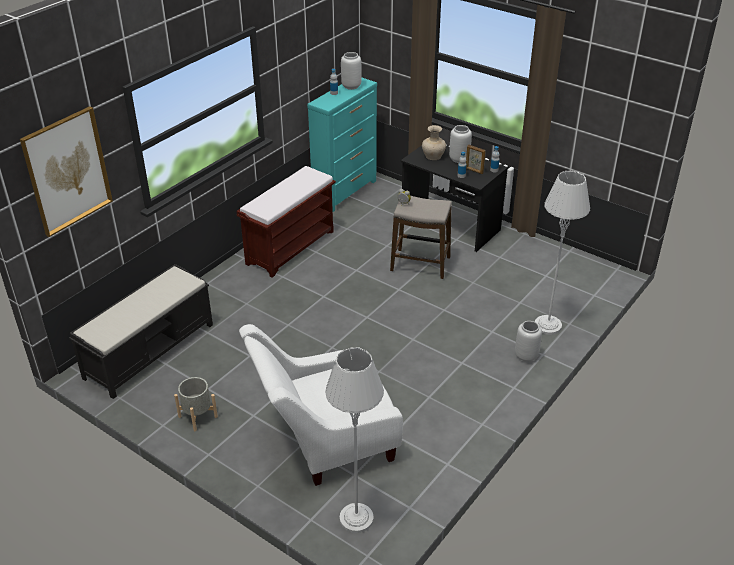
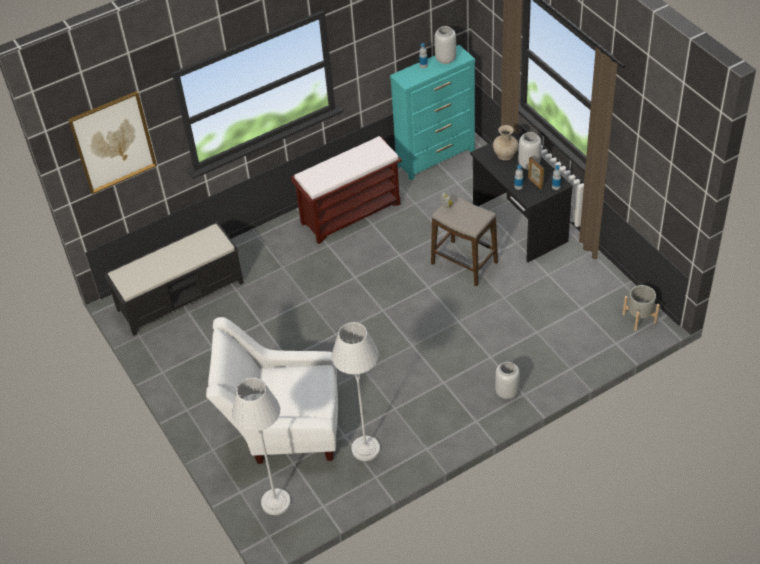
camera: 25 degrees right, 10 degrees up
(197, 416) = (193, 372): grey planter -> grey planter (639, 318)
(547, 325) = (548, 365): grey floor lamp -> grey floor lamp (365, 449)

